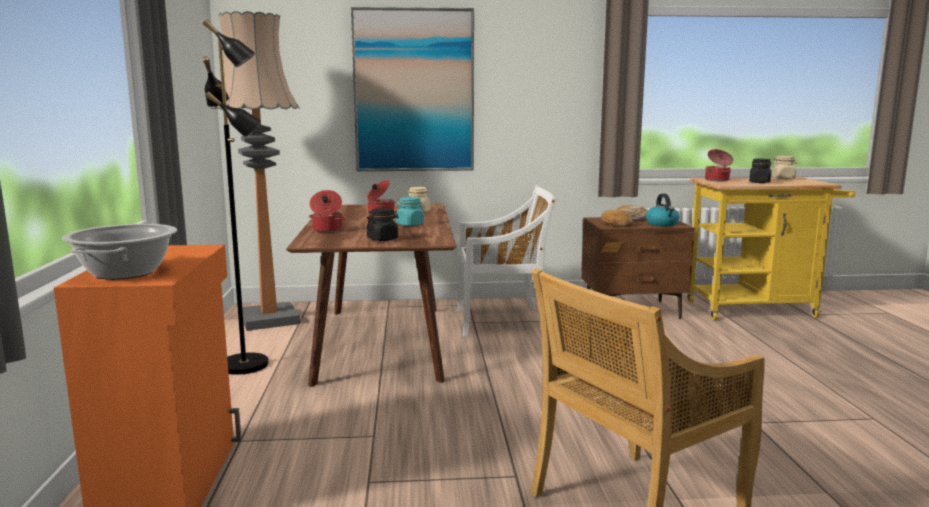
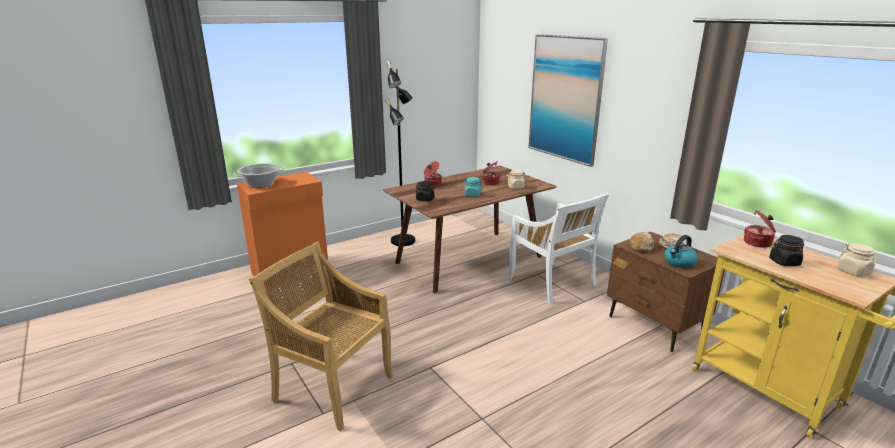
camera: 60 degrees right, 10 degrees up
(269, 319) = (464, 223): floor lamp -> none

